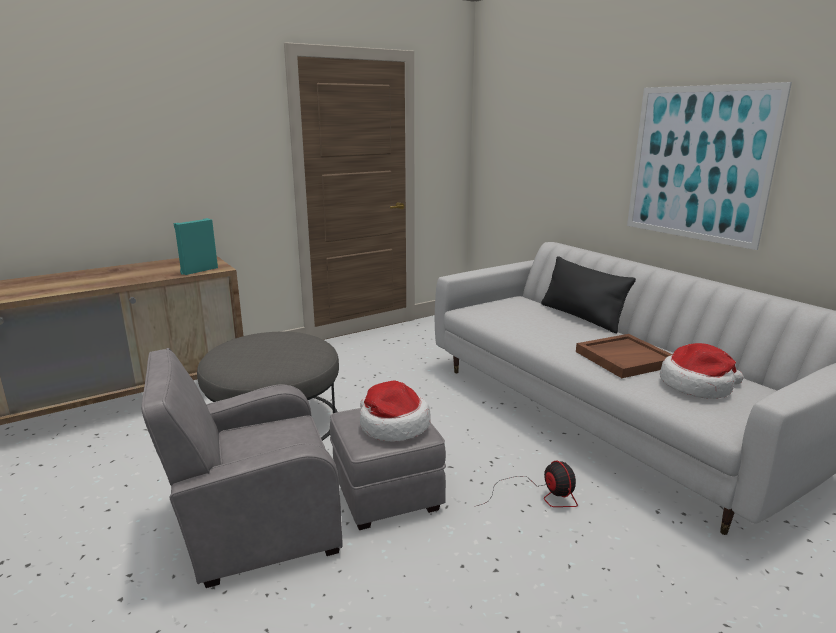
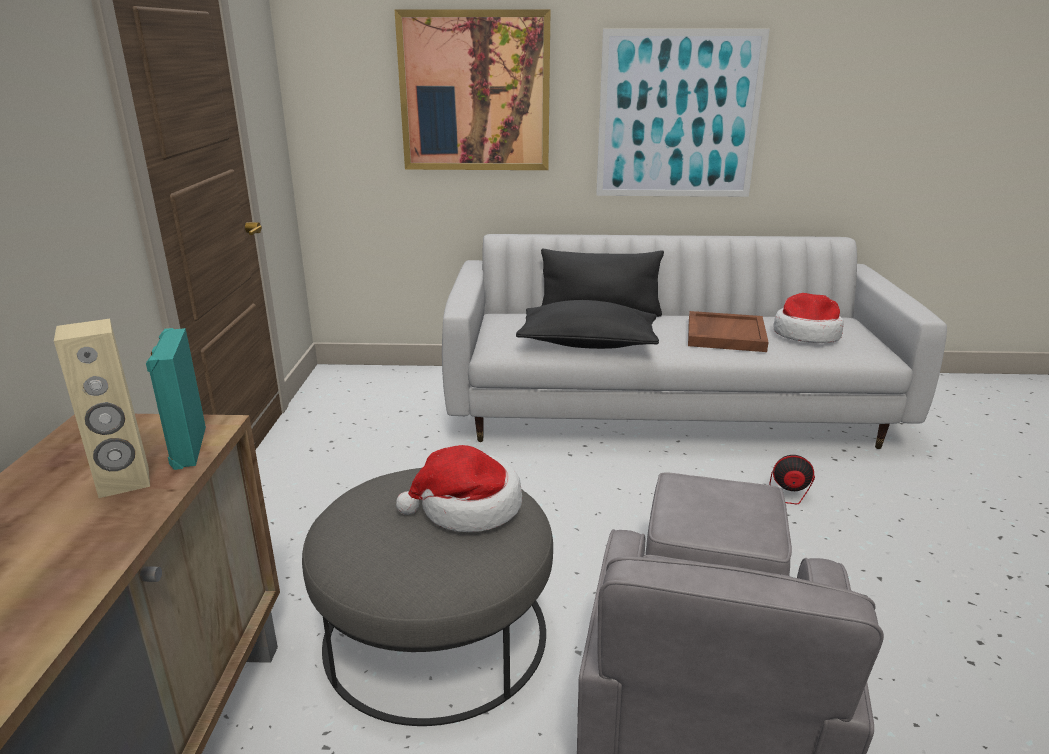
camera: 55 degrees left, 5 degrees up
(166, 272) = (124, 482): none -> beige speaker
(393, 426) = (729, 503): hat -> hat (468, 508)
(518, 326) = (588, 344): none -> black pillow
(560, 136) = (475, 92): none -> picture

